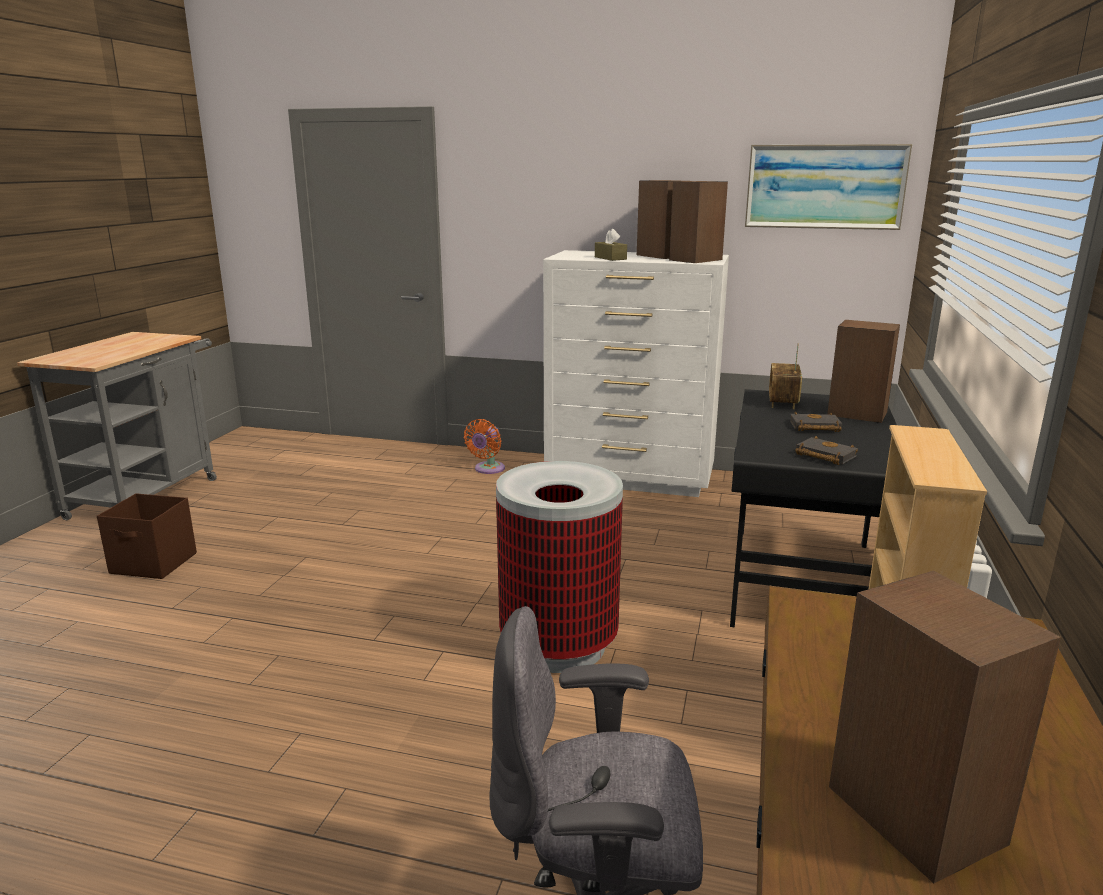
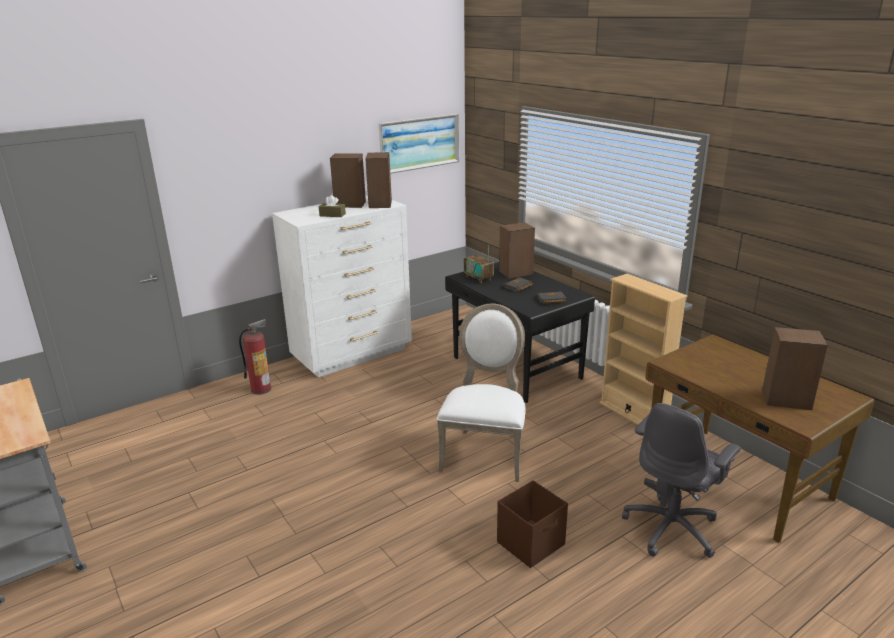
camera: 50 degrees left, 5 degrees up
(154, 564) = (175, 570): brown storage box -> brown storage box (531, 543)
(488, 469) = (261, 389): orange fan -> fire extinguisher
(559, 645) = (485, 452): trash can -> white chair

